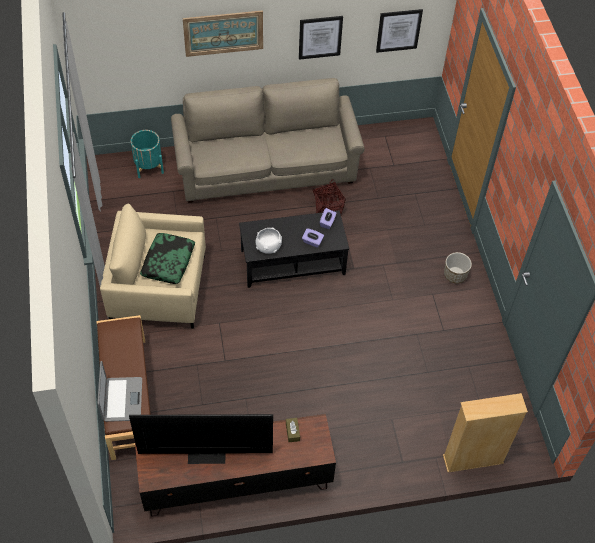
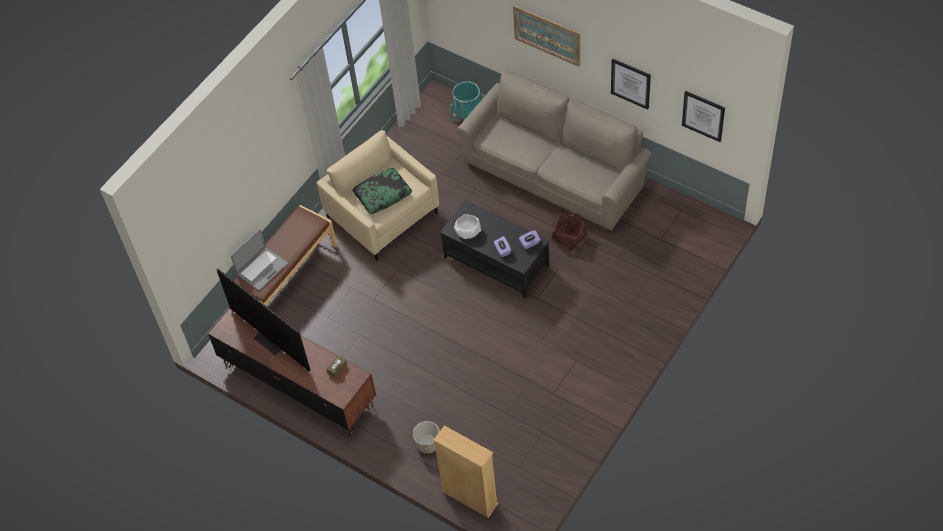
camera: 50 degrees right, 0 degrees up
(455, 275) = (610, 359): planter -> planter (428, 443)

